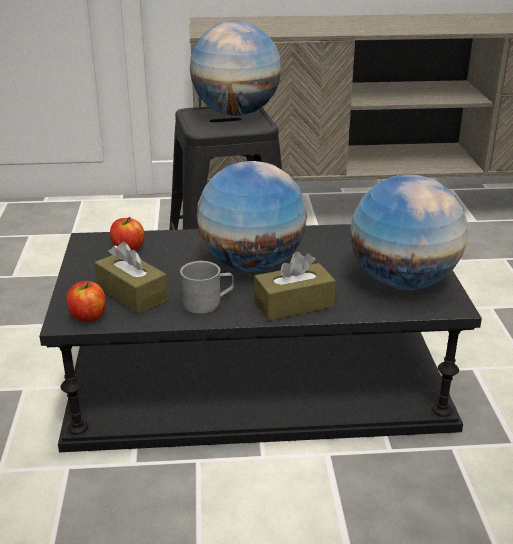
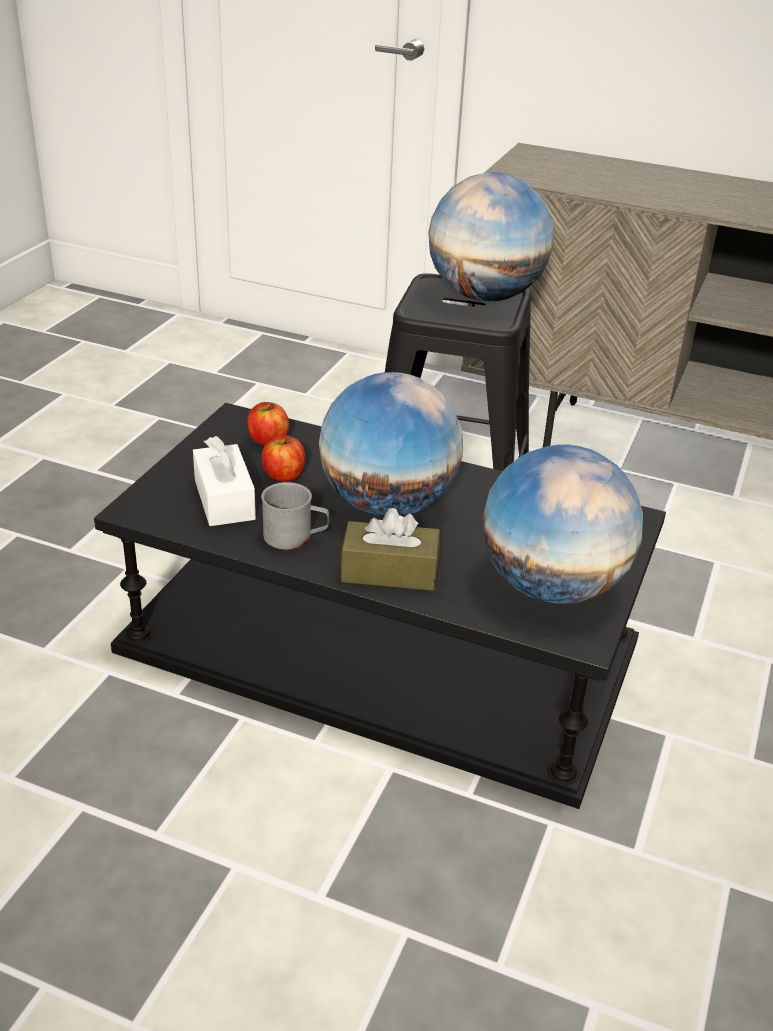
camera: 25 degrees right, 5 degrees up
(88, 316) = (158, 511): apple -> apple (283, 475)
(132, 294) = (224, 499): brown tissue box -> white tissue box

